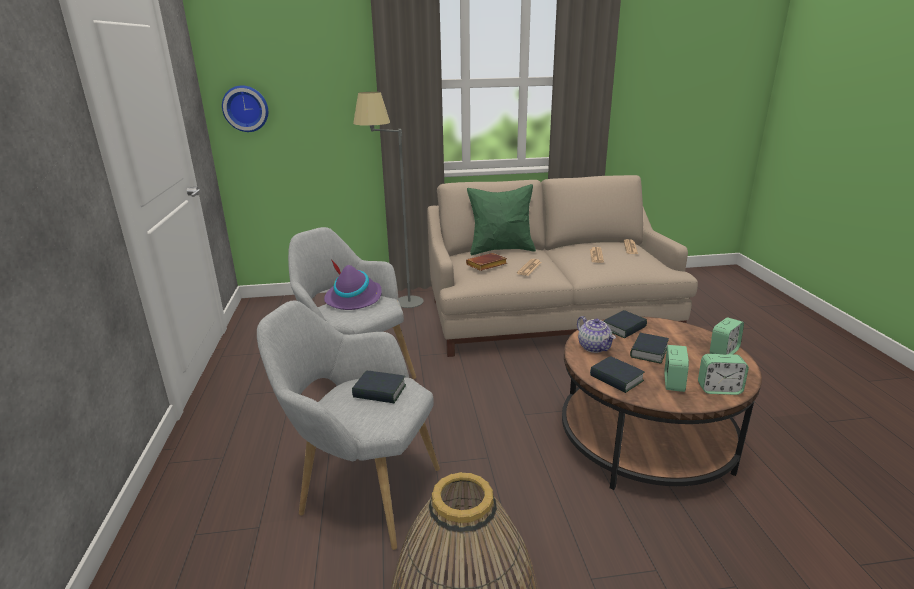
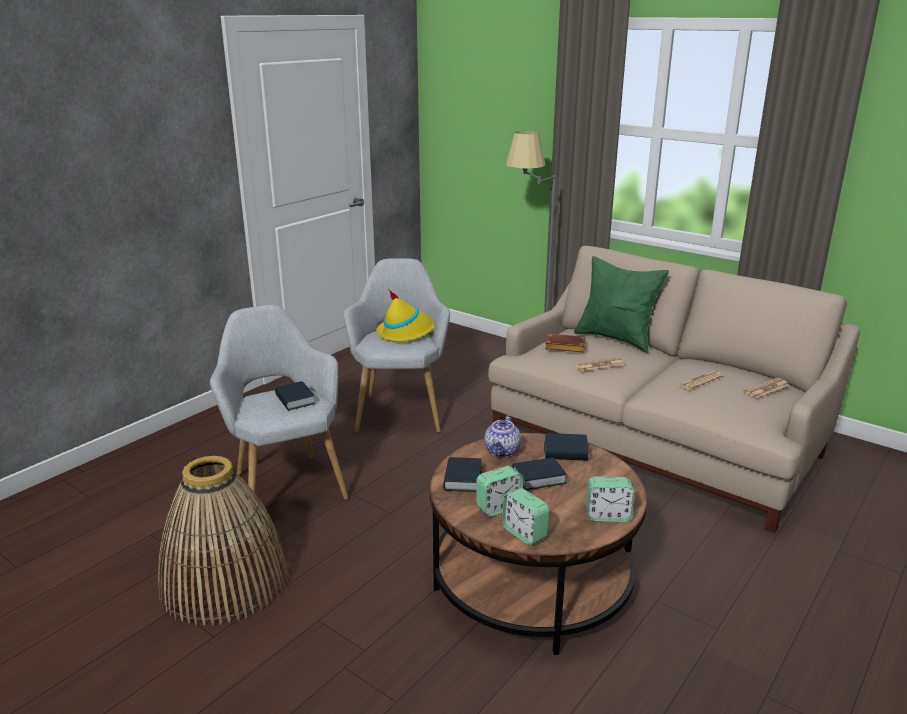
camera: 45 degrees right, 0 degrees up
(246, 108) = (448, 131): wall clock -> none
(354, 298) = (407, 332): purple hat -> yellow hat

